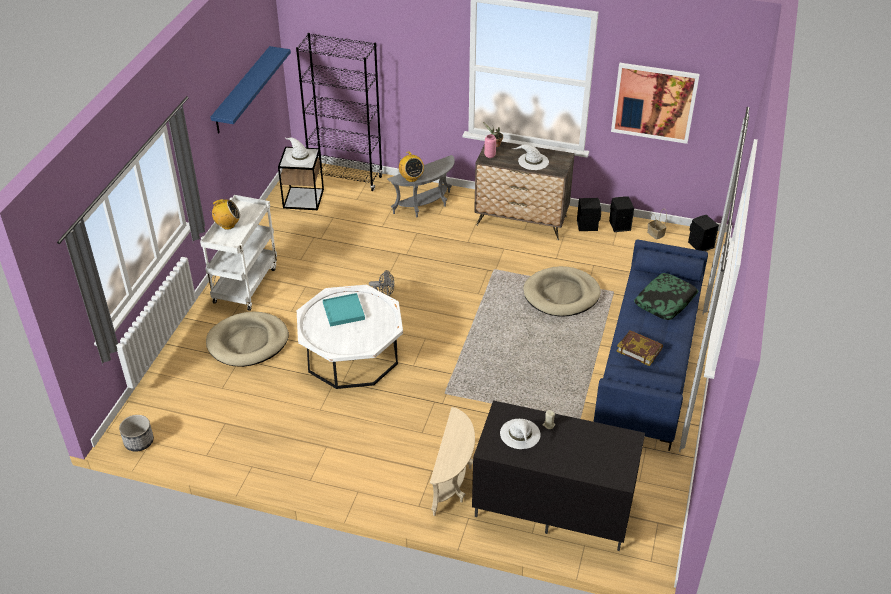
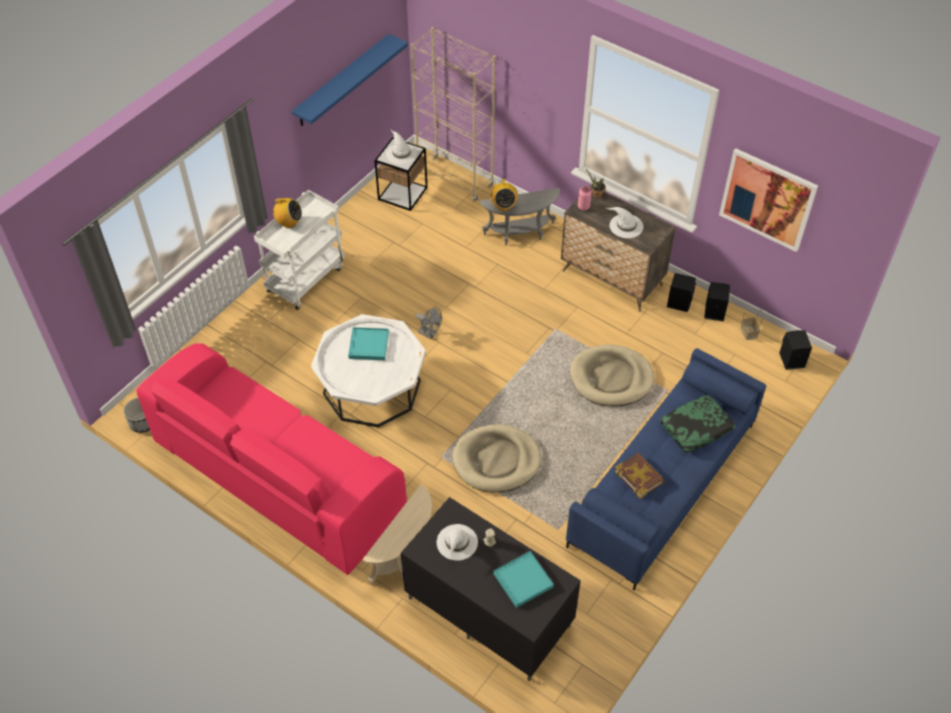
camera: 20 degrees right, 10 degrees up
(248, 342) = (281, 344): beige dog bed -> beige dog bed (496, 461)
(298, 451) = (278, 477): none -> pink sofa
(346, 178) = (455, 179): black bookcase -> beige bookcase
(595, 447) = (523, 580): none -> turquoise tray

